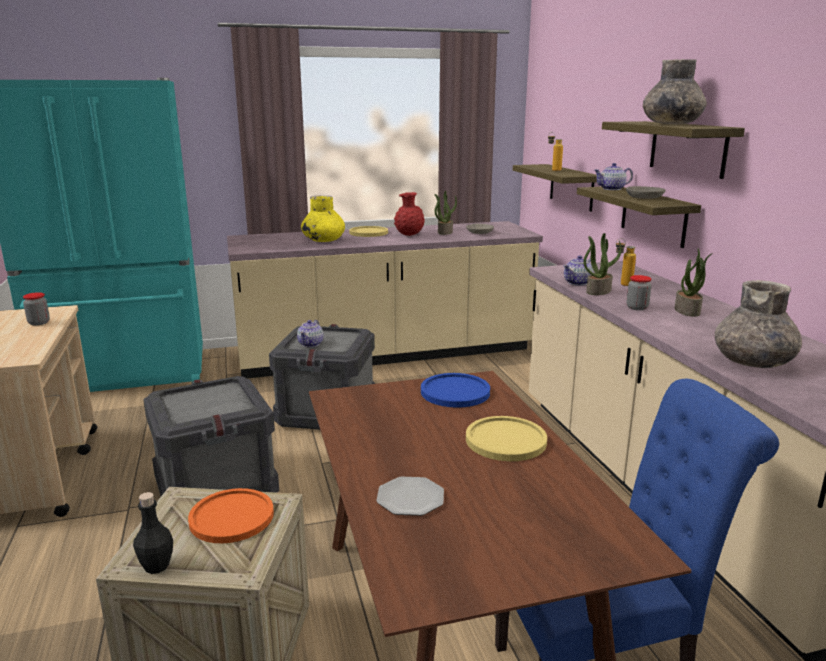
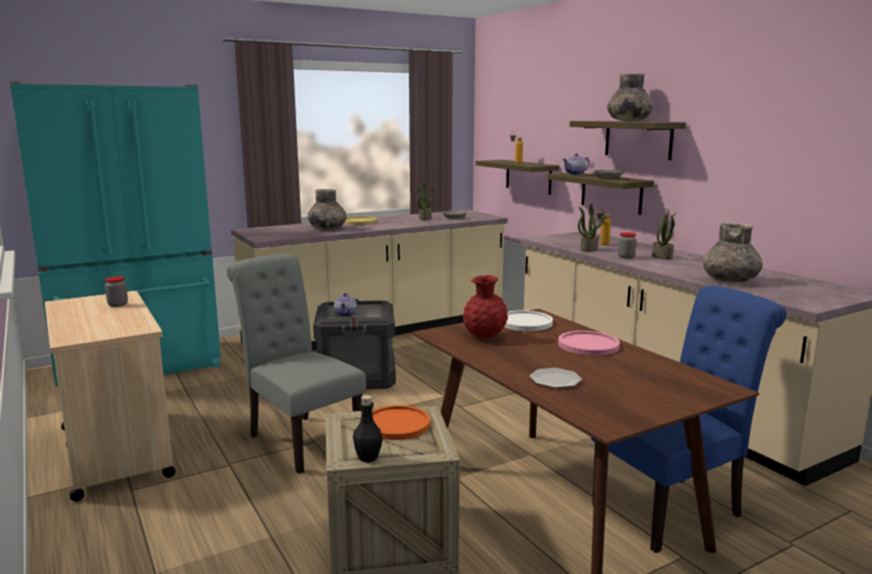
camera: 15 degrees left, 5 degrees down
(217, 487) = (299, 439): crate -> grey chair
(323, 240) = (327, 229): yellow vase -> grey vase
(409, 235) = (397, 222): red vase -> red vase (484, 337)
(455, 392) = (525, 322): blue plate -> white plate
(505, 440) = (588, 345): yellow plate -> pink plate
(578, 283) = (568, 245): teapot -> none

